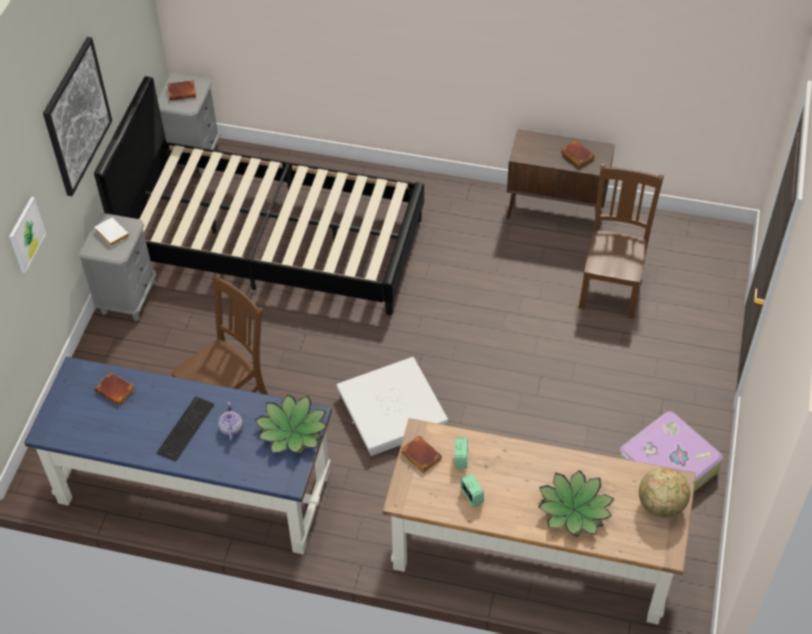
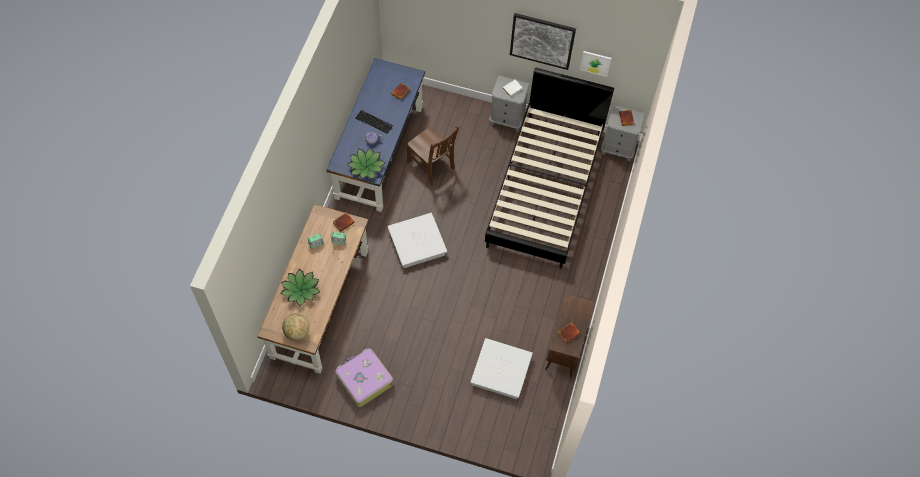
camera: 90 degrees right, 10 degrees up
(26, 234) = (467, 30): picture -> picture (595, 63)
(611, 286) = (501, 371): brown chair -> white storage box

